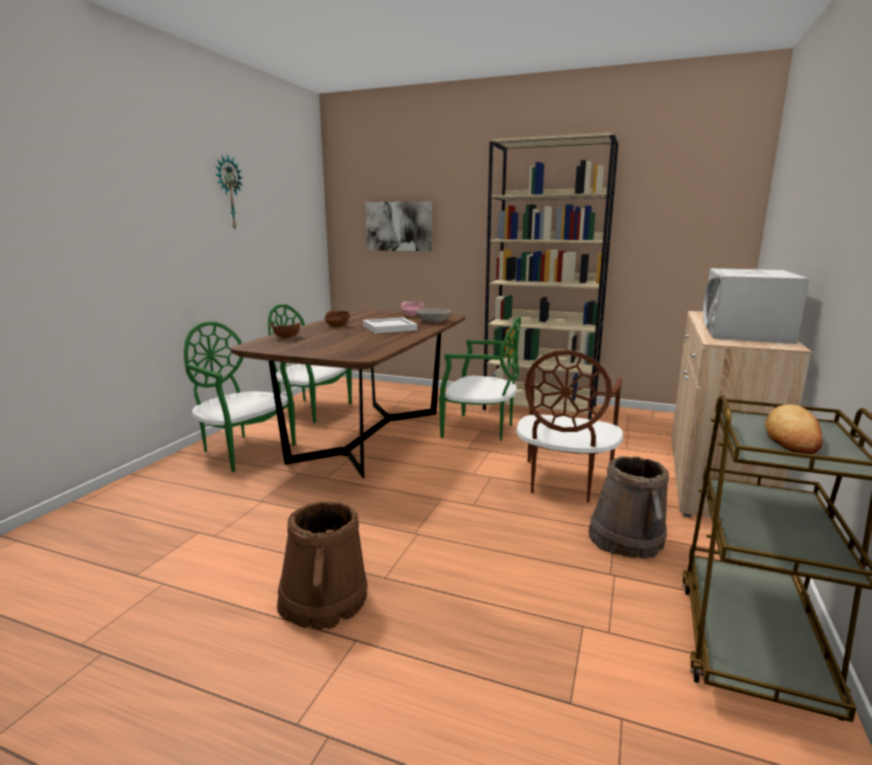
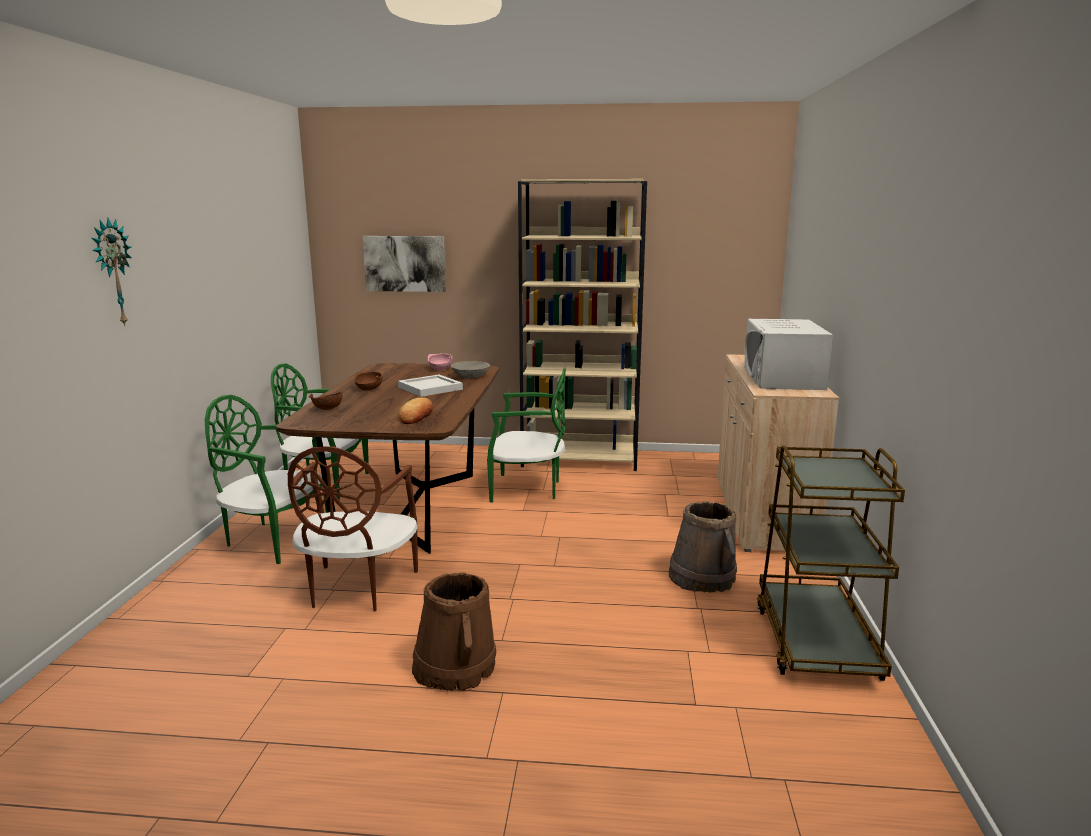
camera: 15 degrees left, 0 degrees up
(228, 193) = (224, 241): wall clock -> wall clock (112, 272)
(563, 482) = (630, 533): brown chair -> brown chair (357, 589)
(792, 436) = (836, 474): bread -> bread (416, 416)

